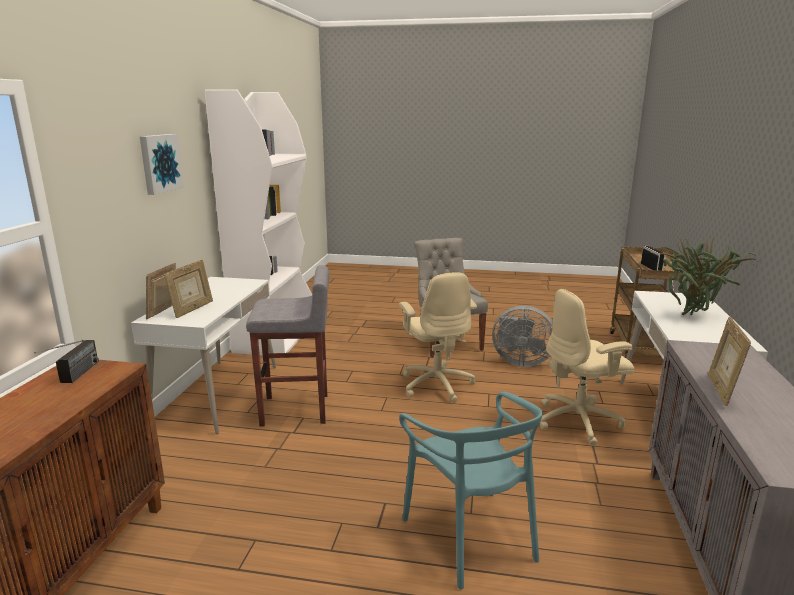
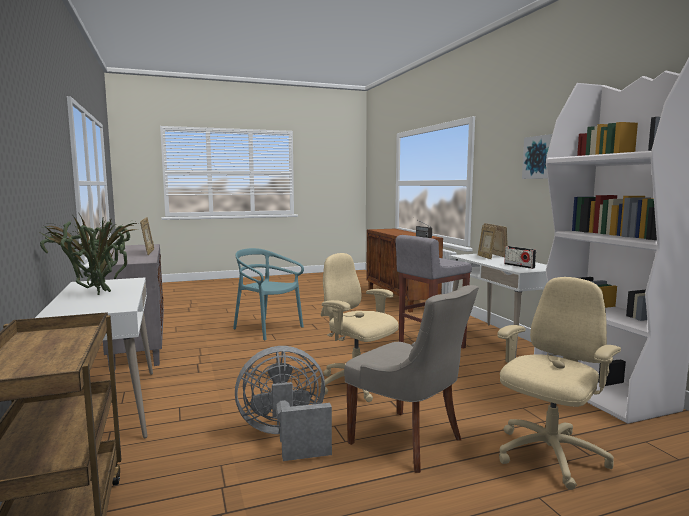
camera: 150 degrees right, 10 degrees down
(579, 421) = (207, 385): beige office chair -> beige office chair (548, 456)
(651, 268) = (62, 345): radio -> radio (519, 266)

